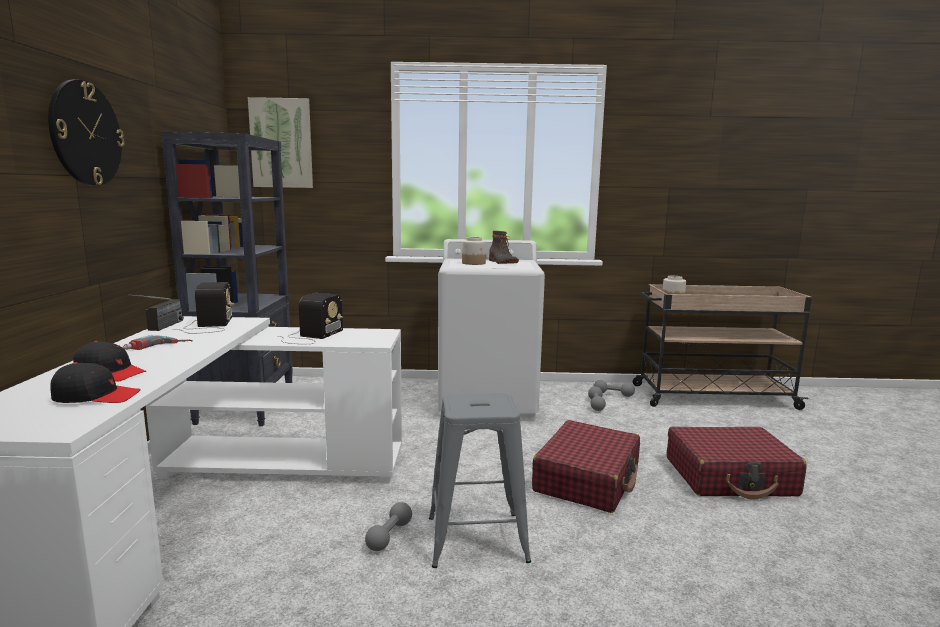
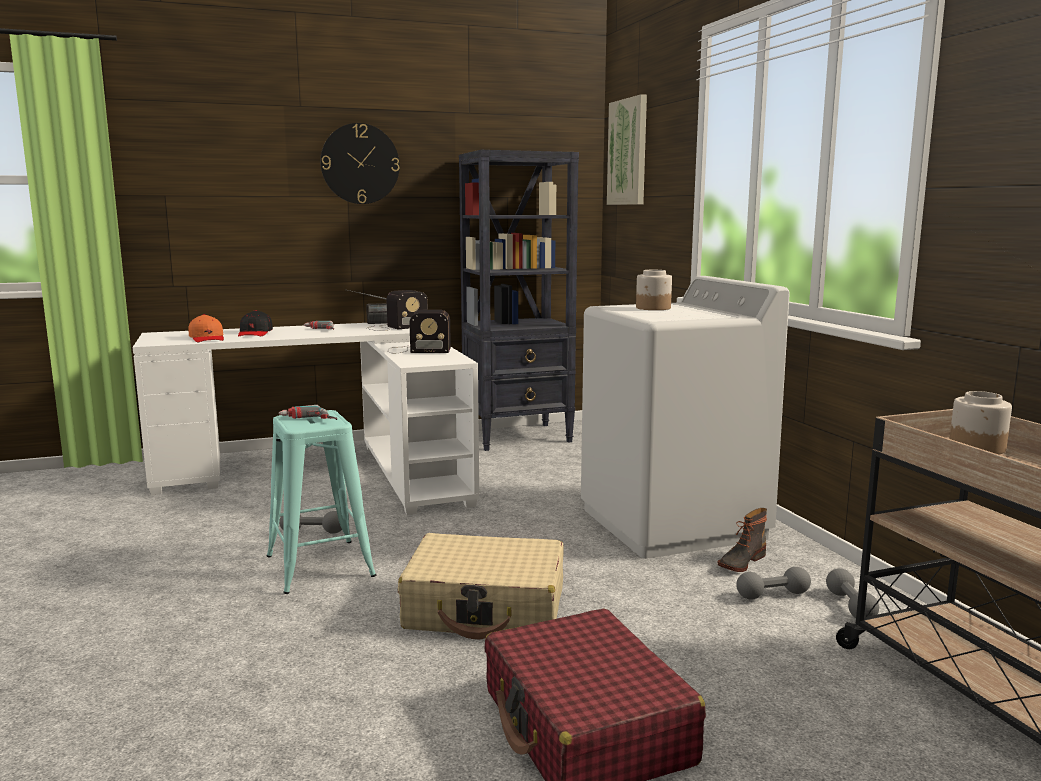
camera: 70 degrees right, 0 degrees up
(96, 396) = (207, 338): black cap -> orange cap
(477, 539) = (320, 566): grey stool -> turquoise stool
(482, 405) = (307, 420): none -> power drill
(502, 262) = (689, 312): boot -> boot (740, 562)
(587, 479) = (486, 608): red suitcase -> beige suitcase

